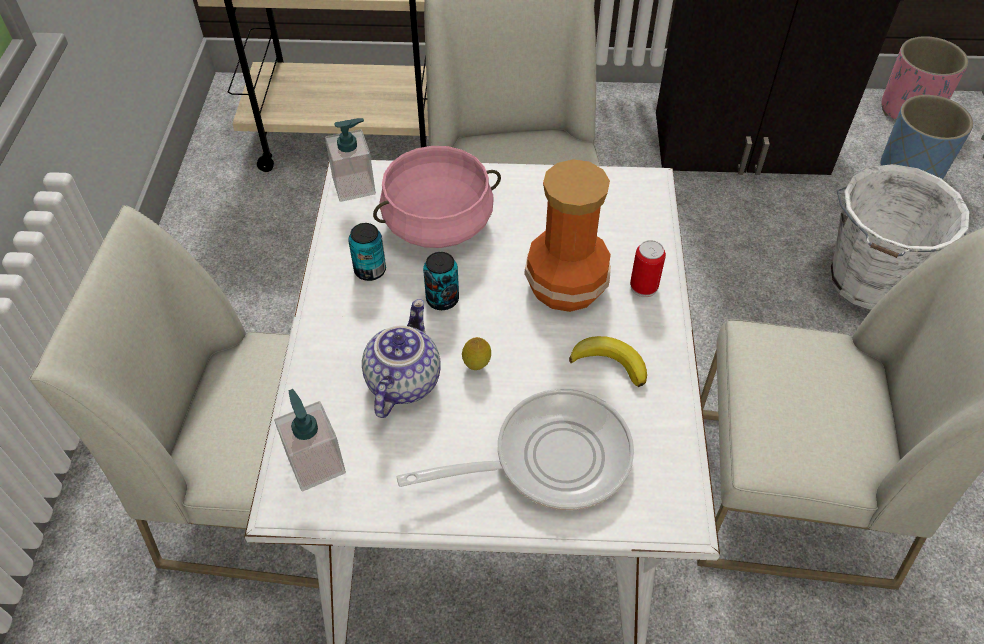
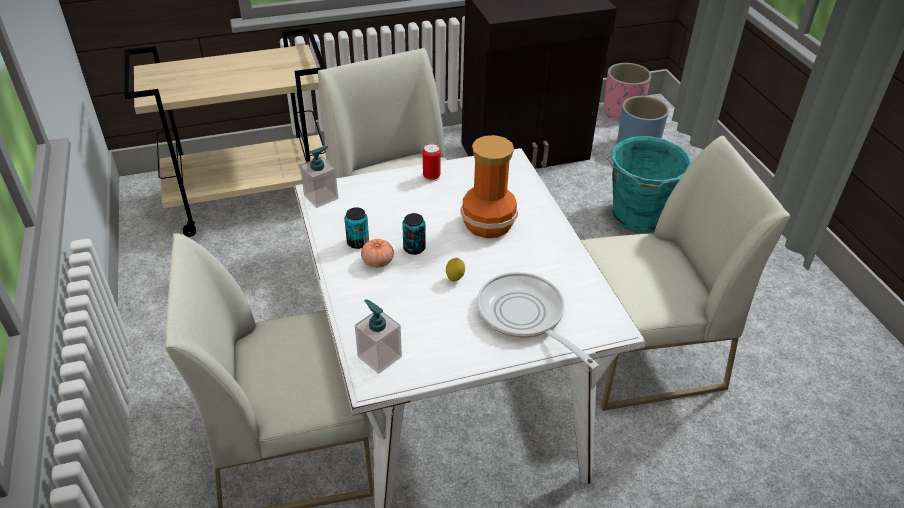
camera: 20 degrees left, 10 degrees down
(383, 308) = (377, 261): none -> tomato
(402, 381) = (411, 298): teapot -> none
(438, 223) = (389, 207): pink cooking pot -> none
(550, 458) = (525, 317): frying pan -> frying pan turned 90 degrees counterclockwise
(610, 363) = (536, 259): banana -> none
(643, 287) = (536, 214): can -> can (431, 176)
(867, 283) = (638, 218): white bucket -> turquoise bucket

